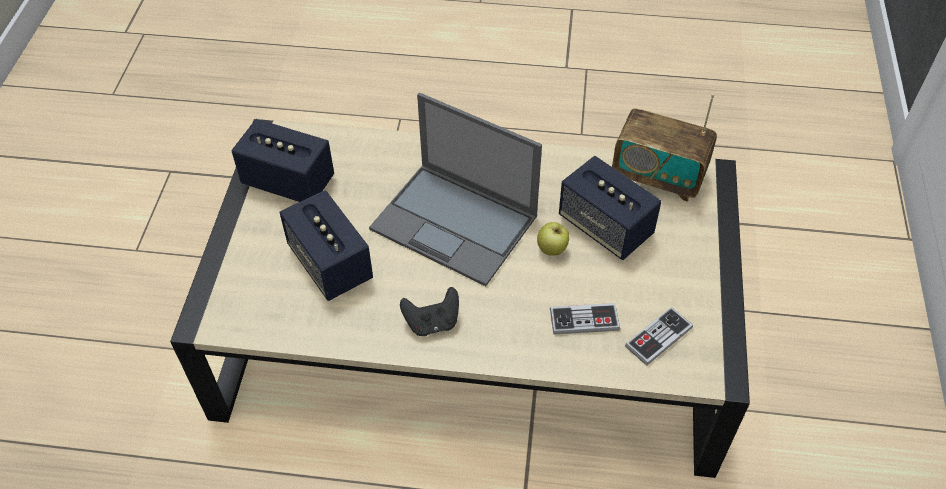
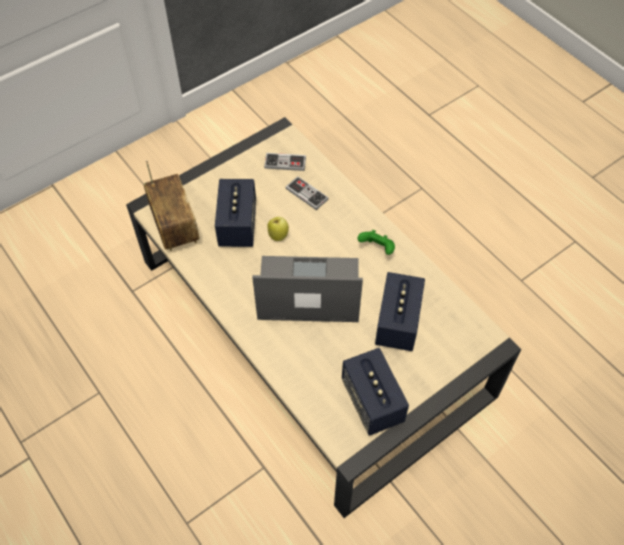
camera: 135 degrees left, 5 degrees up
(432, 323) = (377, 248): black game controller -> green game controller
(456, 223) = (307, 290): laptop -> laptop turned 75 degrees counterclockwise

